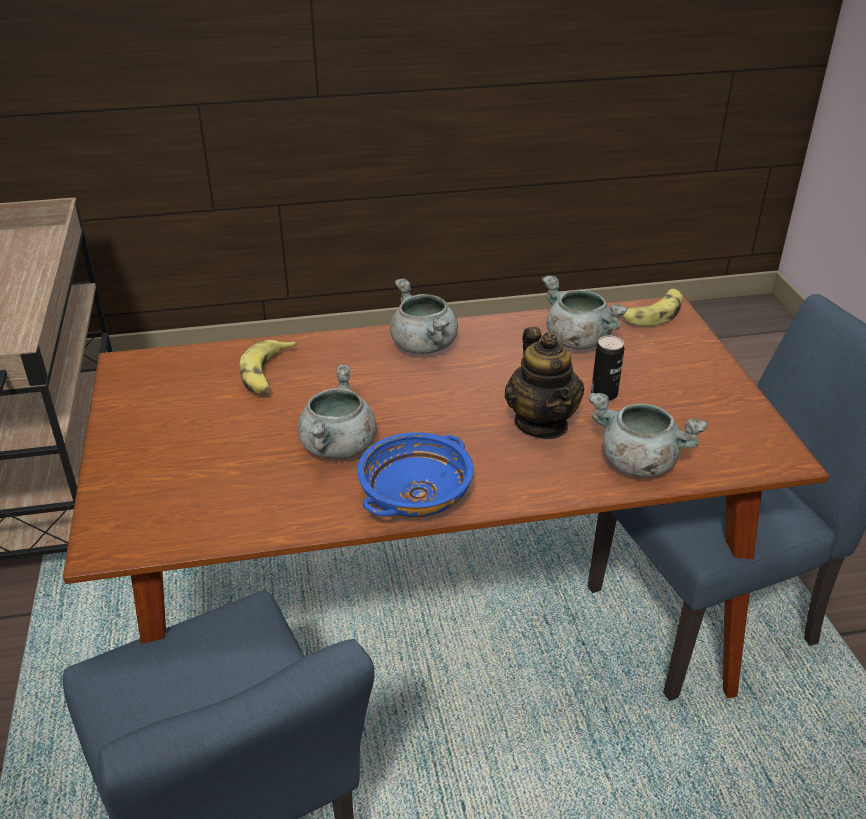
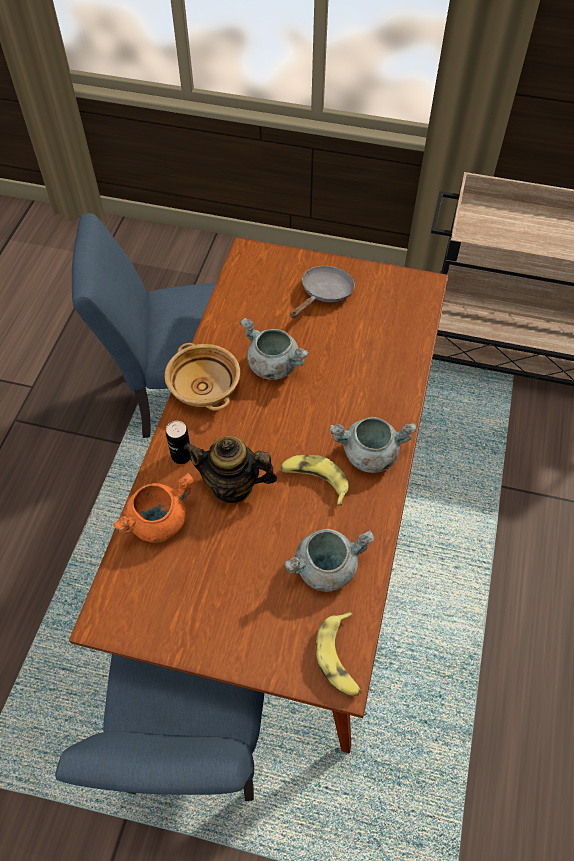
camera: 115 degrees right, 20 degrees up
(177, 440) = (324, 294): none -> grey frying pan
(267, 375) = (375, 352): banana -> banana (314, 481)
(415, 495) = (205, 387): blue bowl -> beige bowl
(604, 394) = (243, 545): can -> can (181, 455)
(637, 463) = (158, 521): grey cooking pot -> orange cooking pot

